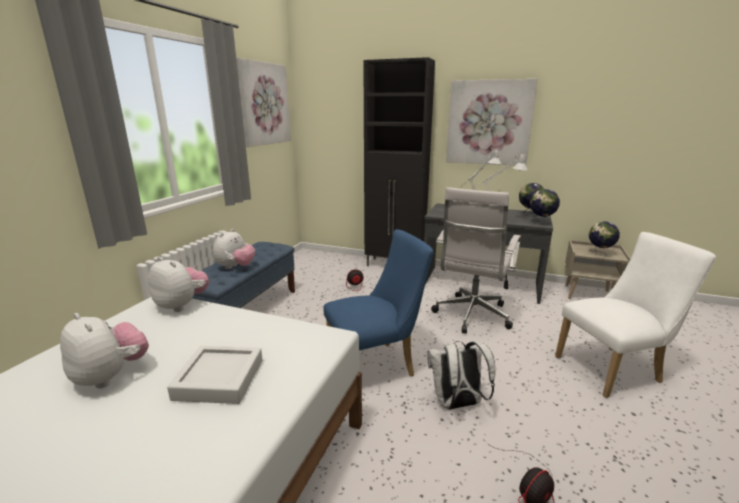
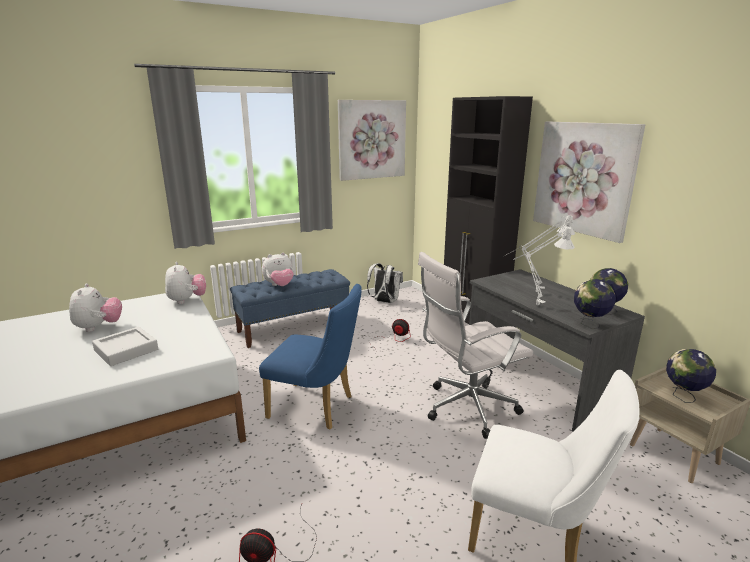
camera: 40 degrees right, 0 degrees up
(457, 404) = (326, 468): white backpack -> white backpack (384, 301)

